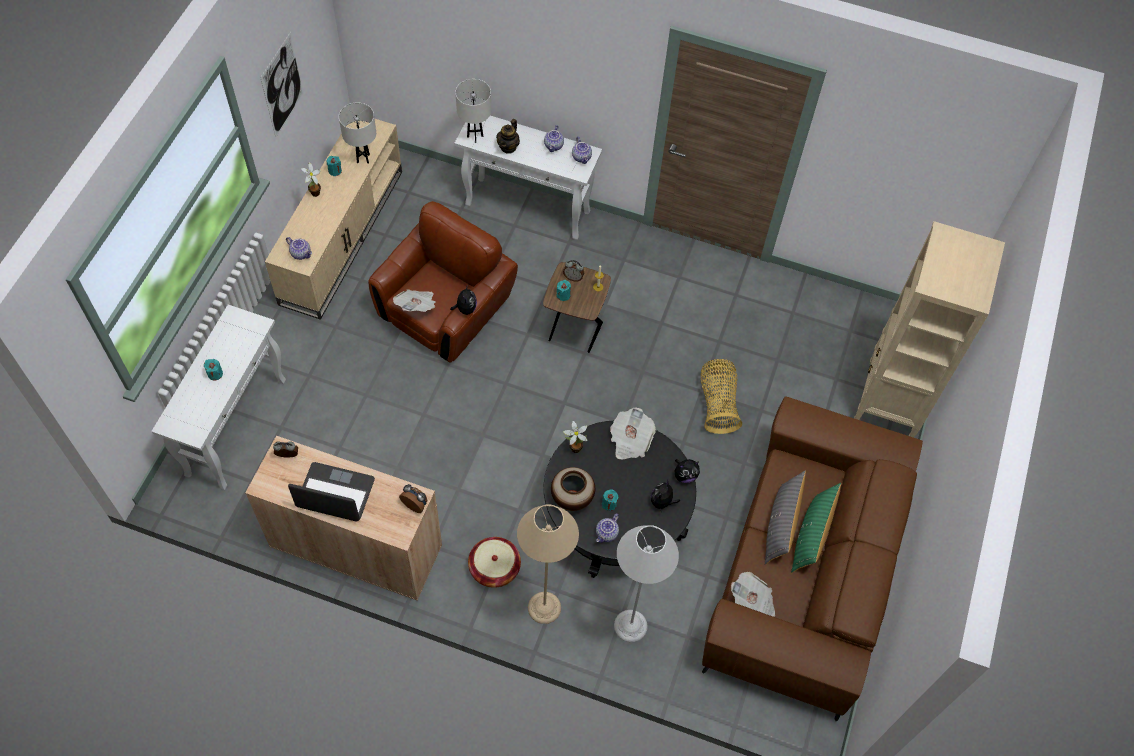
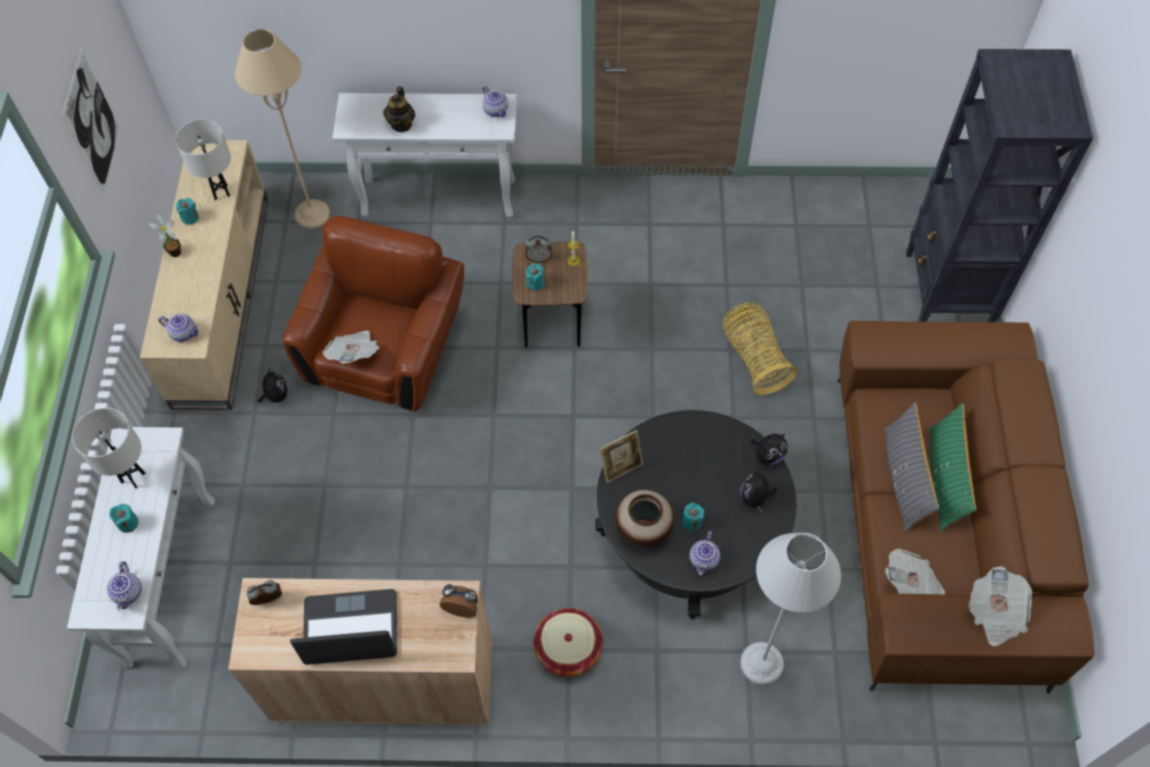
camera: 15 degrees left, 0 degrees up
(465, 309) = (420, 338): plush toy -> plush toy (276, 395)
(475, 136) = (355, 123): white table lamp -> white table lamp (133, 478)
(544, 607) = (649, 677): beige floor lamp -> beige floor lamp (312, 214)
(554, 146) = (457, 107): teapot -> teapot (129, 593)
(574, 448) = (621, 467): potted plant -> picture frame
(630, 441) = (685, 435): newspaper -> newspaper (995, 613)
(889, 401) = (947, 292): beige bookcase -> black bookcase

